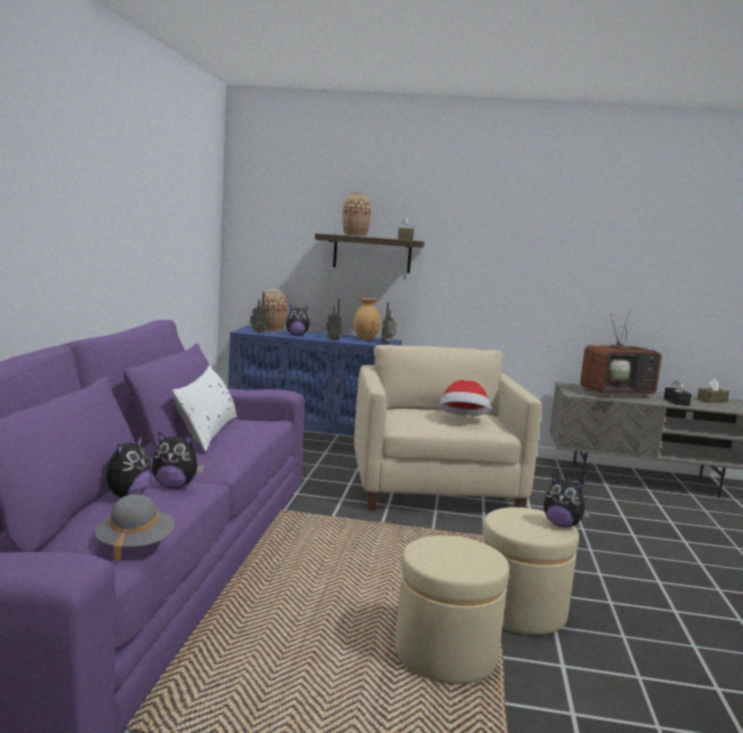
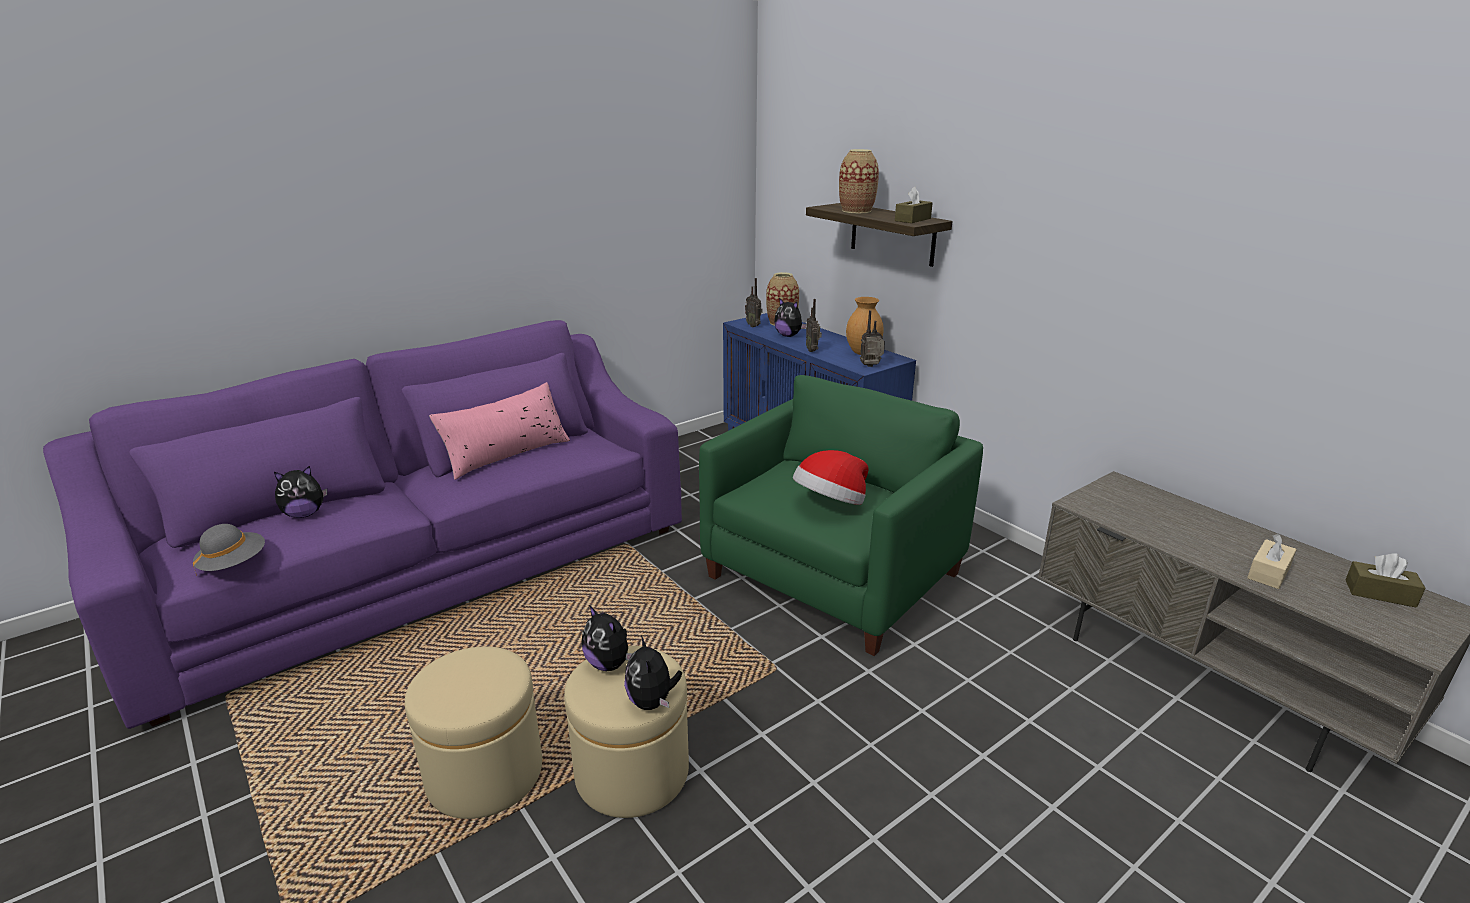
camera: 45 degrees right, 15 degrees up
(175, 486) = (361, 513): plush toy -> plush toy (609, 664)
(206, 431) = (506, 454): white pillow -> pink pillow
(434, 489) = (832, 575): beige armchair -> green armchair
(617, 393) = (1177, 522): television -> none
(676, 402) = (1268, 573): black tissue box -> beige tissue box

